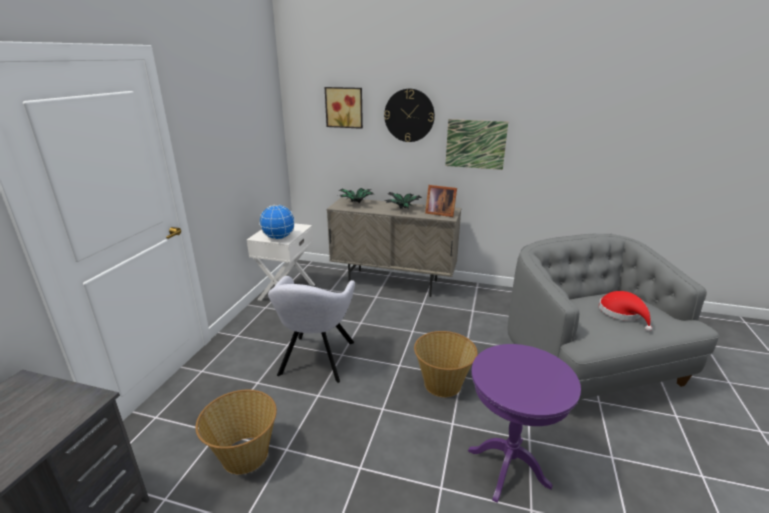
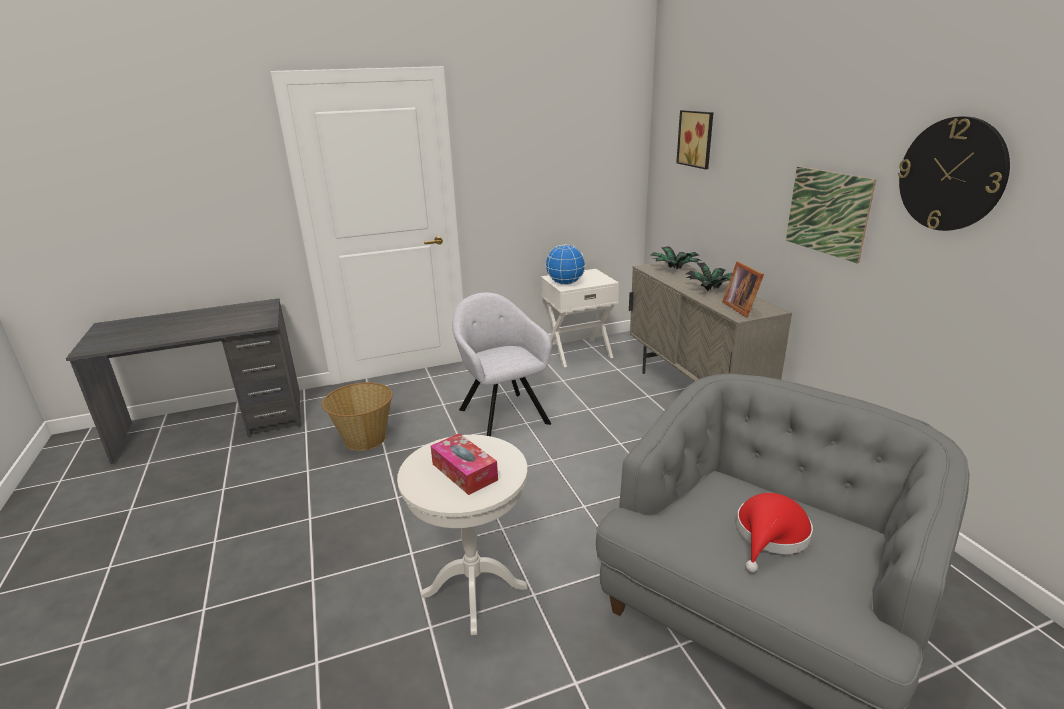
camera: 55 degrees right, 0 degrees up
(316, 360) = (502, 414): grey armchair -> grey armchair turned 90 degrees clockwise
(409, 115) = (756, 156): wall clock -> wall clock (951, 174)
(442, 383) = (556, 498): basket -> none
(508, 468) = (474, 591): purple side table -> white side table
(529, 375) = (464, 472): none -> tissue box

